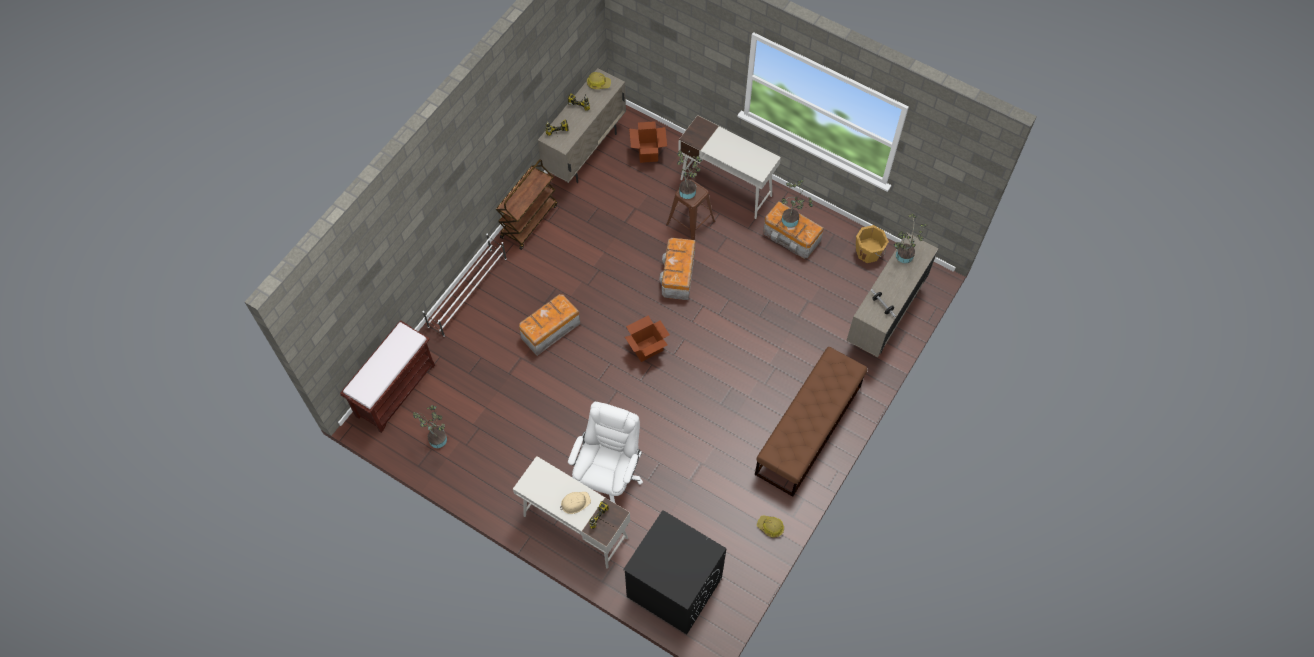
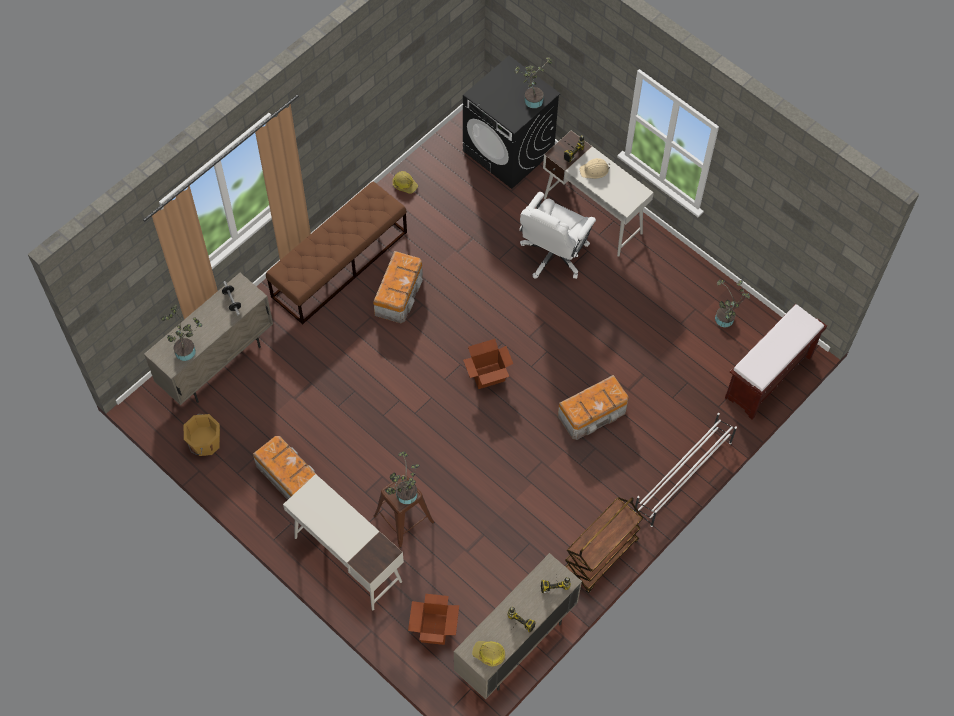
camera: 170 degrees left, 0 degrees up
(678, 276) = (434, 453): storage box -> storage box (399, 294)
(792, 220) = (286, 467): potted plant -> potted plant (531, 100)

